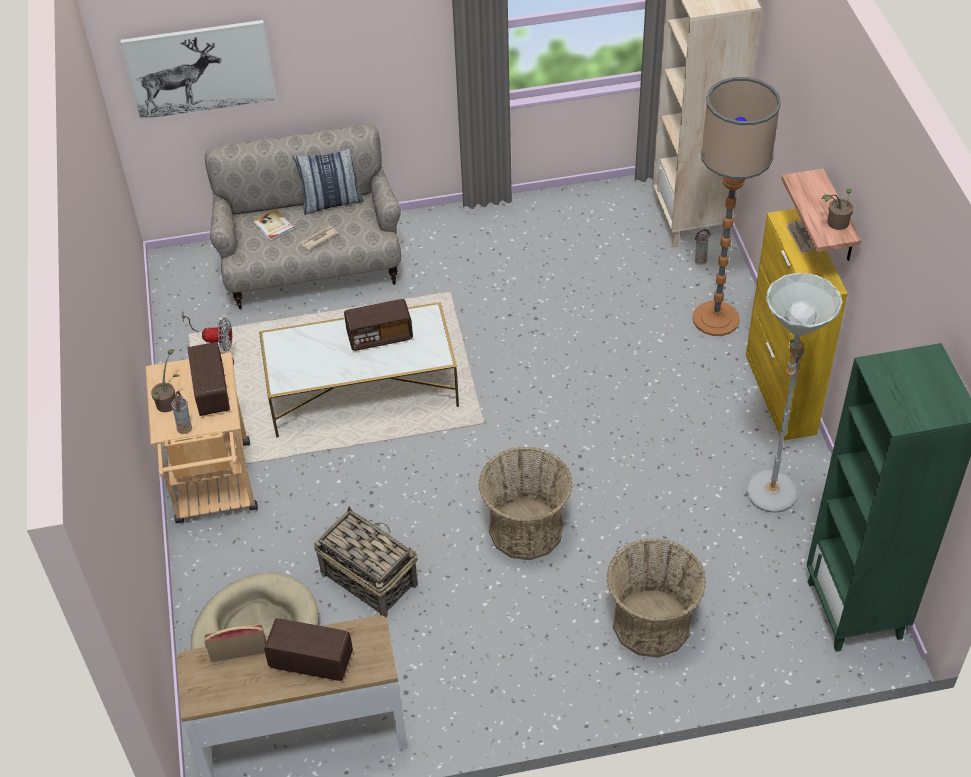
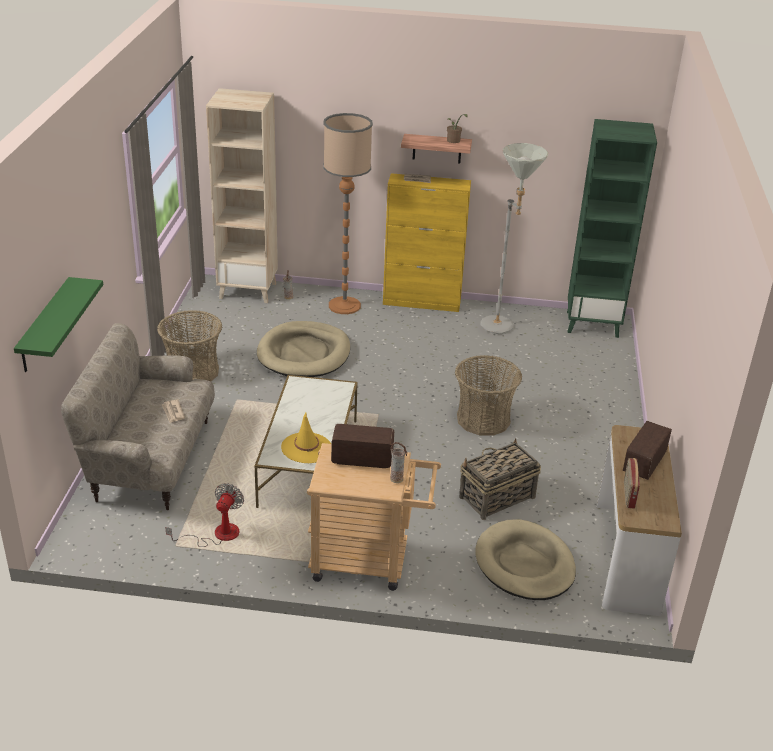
camera: 75 degrees left, 15 degrees down
(169, 402) = (361, 483): potted plant -> none
(200, 69) = (44, 326): picture -> green shelf
(273, 226) = (137, 432): book -> none
(305, 362) = (306, 448): none -> yellow hat
(331, 202) = (134, 398): pillow -> none
(380, 337) = (304, 408): radio -> none
(577, 317) = (304, 354): none -> beige dog bed
(651, 623) = (578, 391): basket -> basket (193, 371)

